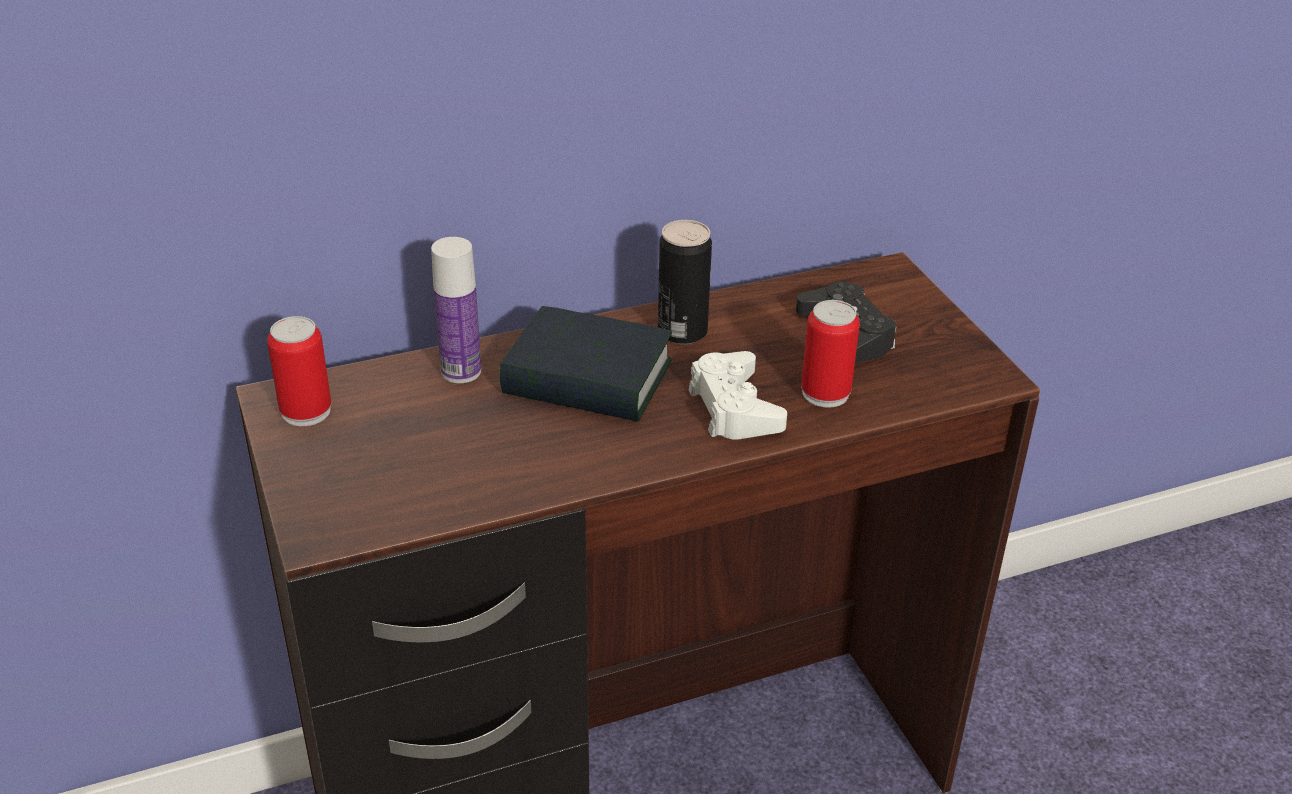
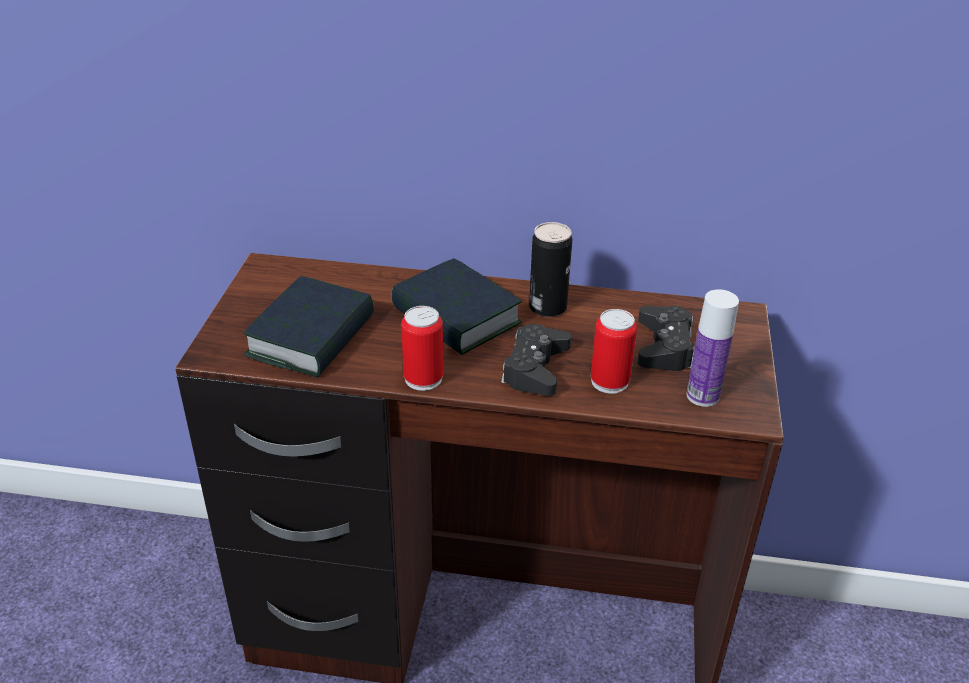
camera: 30 degrees right, 0 degrees up
(306, 411) = (273, 279): can -> can (423, 378)
(433, 465) = (312, 337): none -> book
(461, 371) = (383, 286): bottle -> bottle (702, 396)
(734, 407) = (535, 368): white game controller -> black game controller

